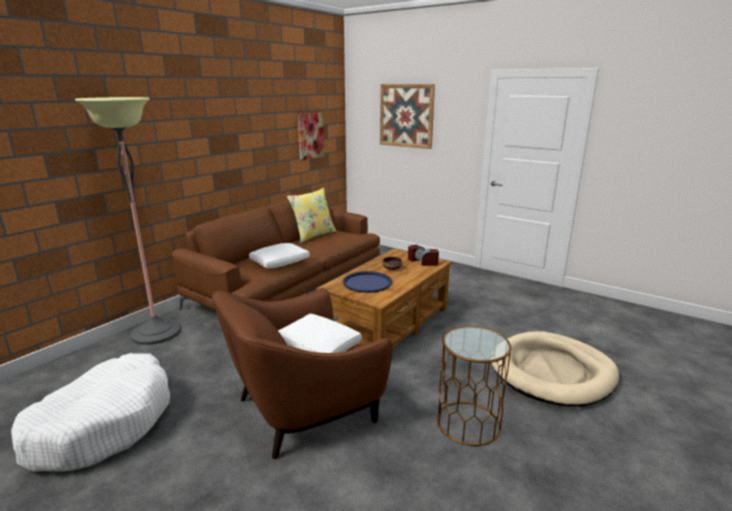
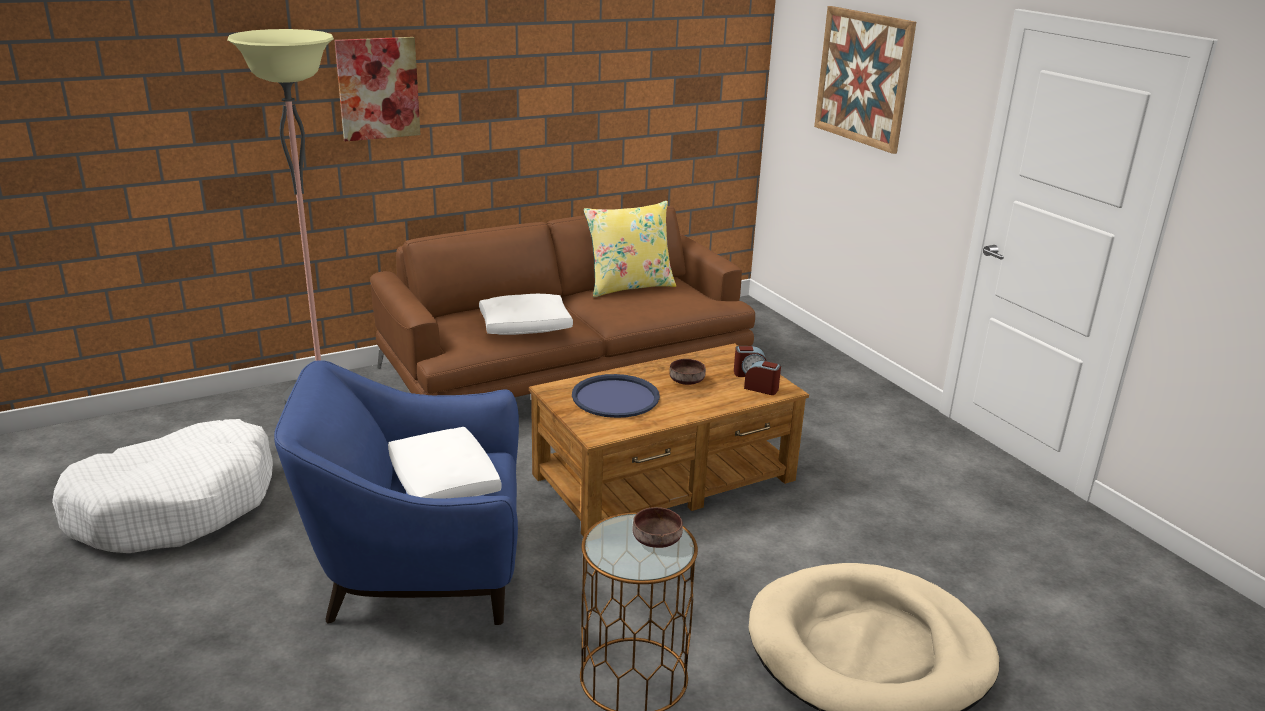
camera: 25 degrees right, 5 degrees up
(303, 409) = (419, 570): brown armchair -> blue armchair
(310, 136) = (677, 96): picture -> picture (378, 88)
(480, 337) = (657, 539): none -> brown bowl

